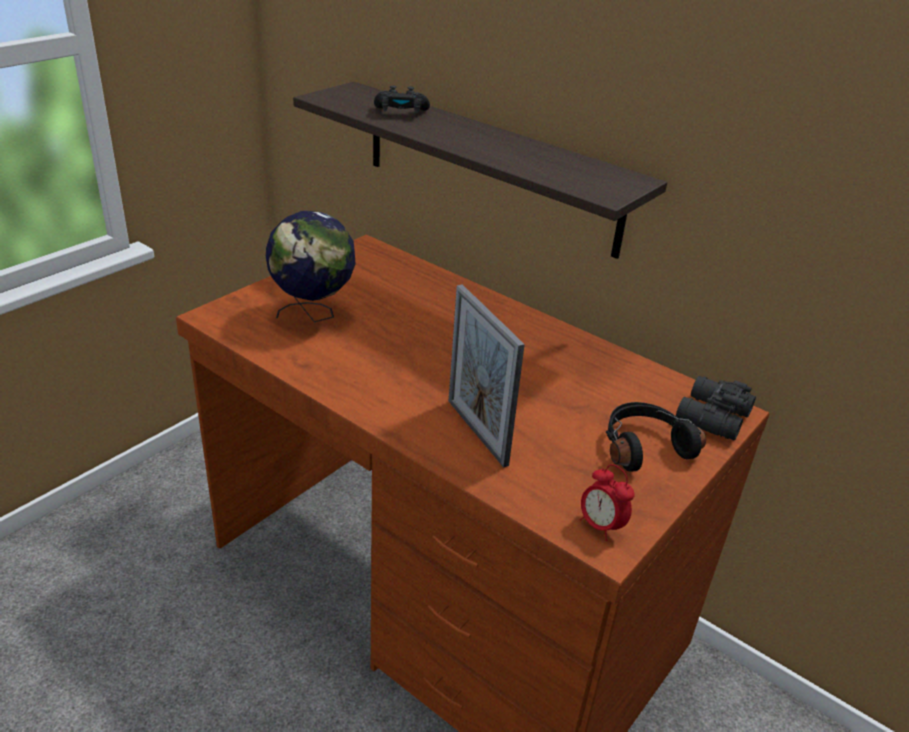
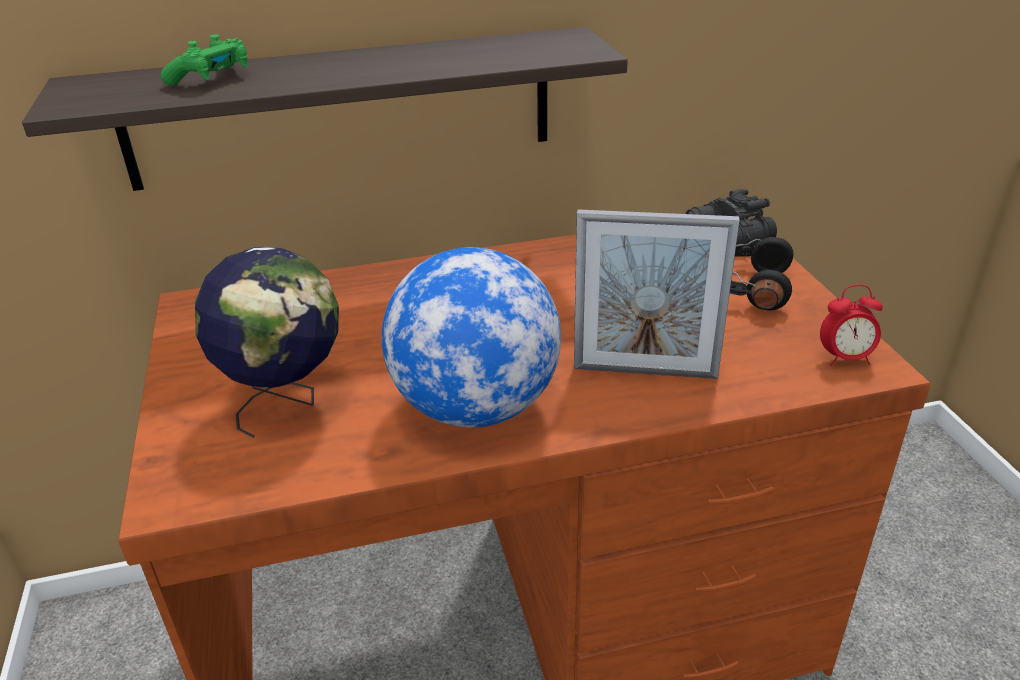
camera: 50 degrees left, 0 degrees up
(370, 378) = (476, 408): none -> globe
(401, 113) = (212, 79): black game controller -> green game controller

